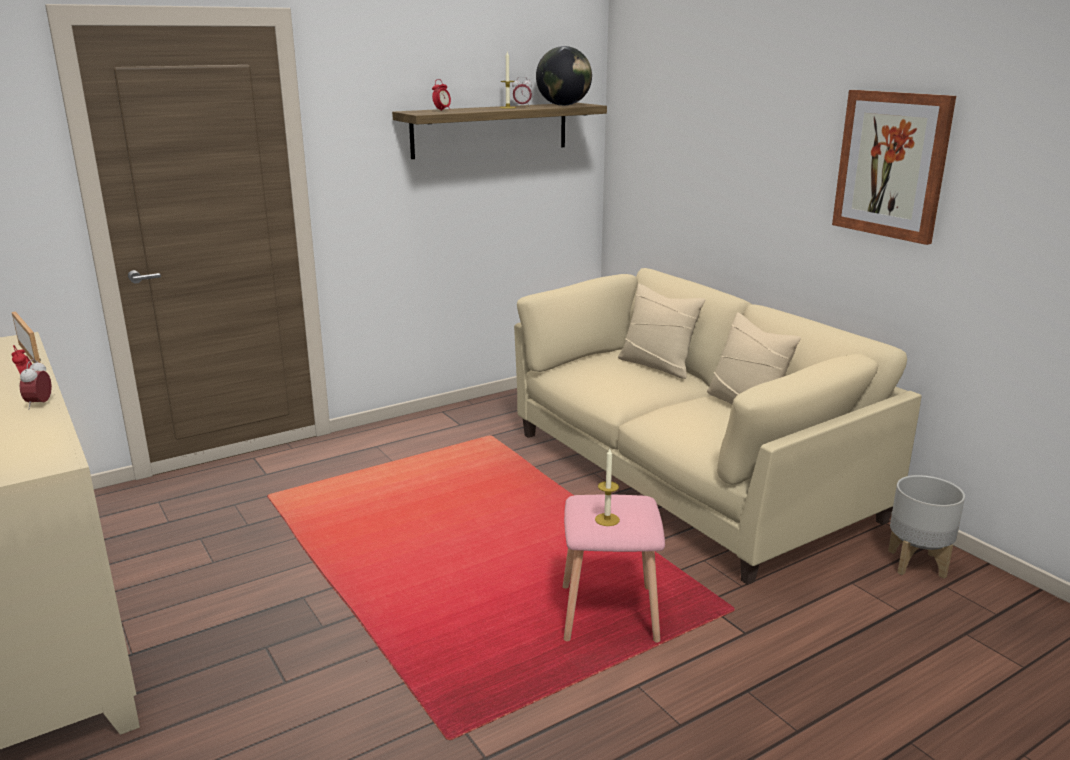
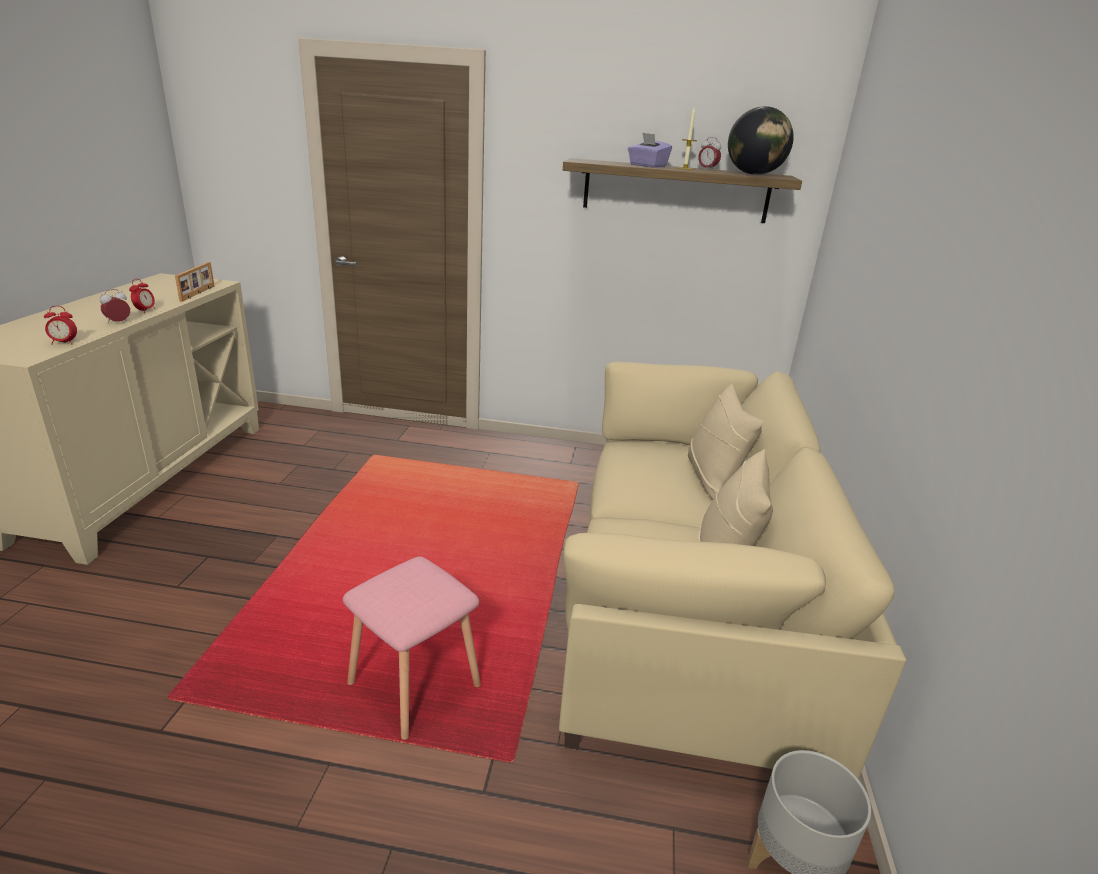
camera: 40 degrees right, 5 degrees up
(442, 110) = (611, 162): alarm clock -> alarm clock (64, 343)
(479, 109) = (647, 166): none -> purple tissue box
(607, 519) = (390, 593): candle -> none
(891, 165) = (988, 306): picture -> none

